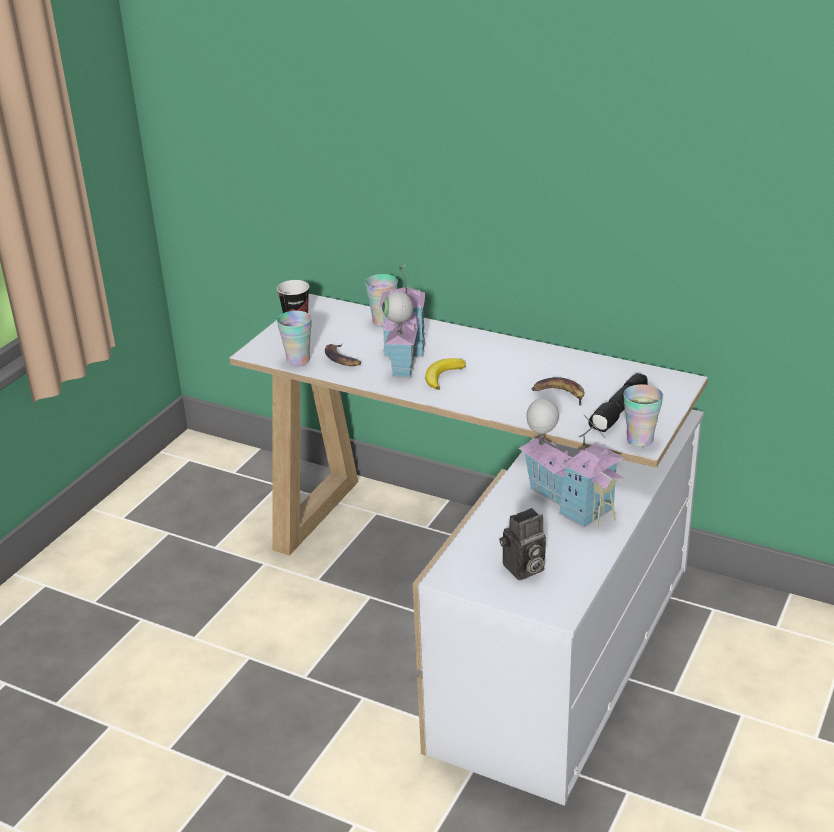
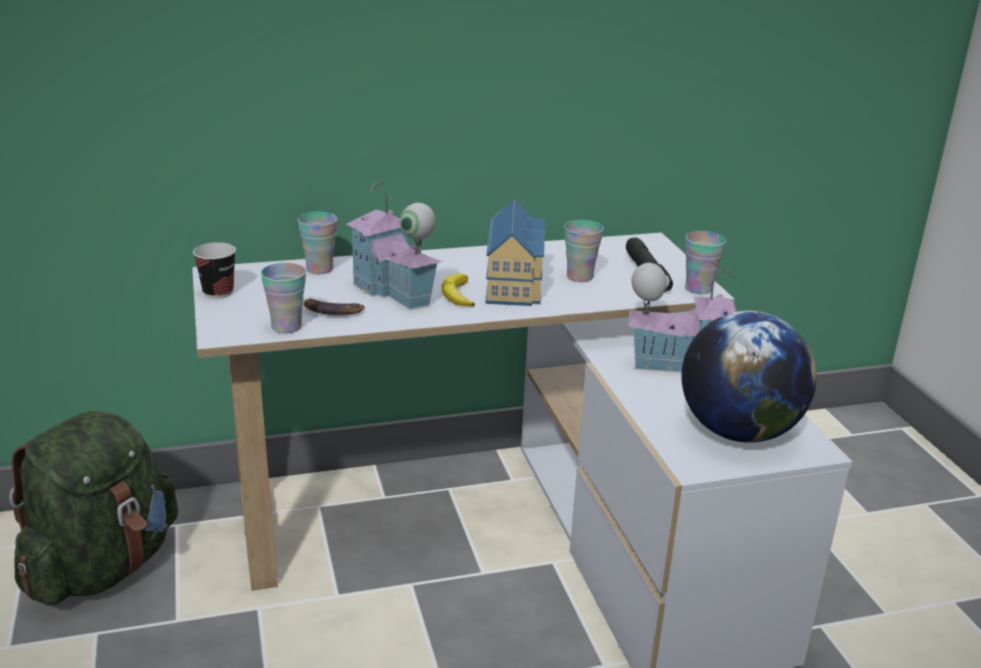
camera: 45 degrees left, 5 degrees down
(212, 493) = (103, 567): none -> green backpack
(498, 383) = (516, 284): none -> toy house
(523, 569) = (738, 432): camera -> globe
(559, 394) = (579, 277): banana -> cup

